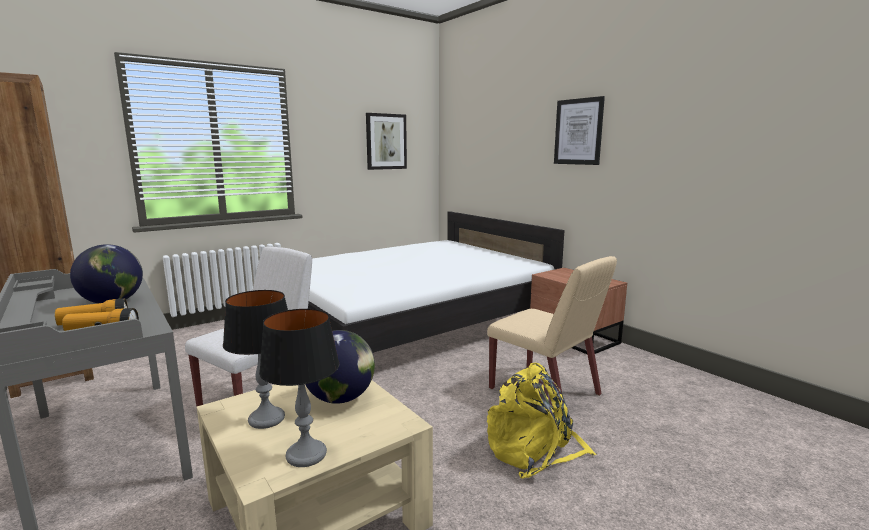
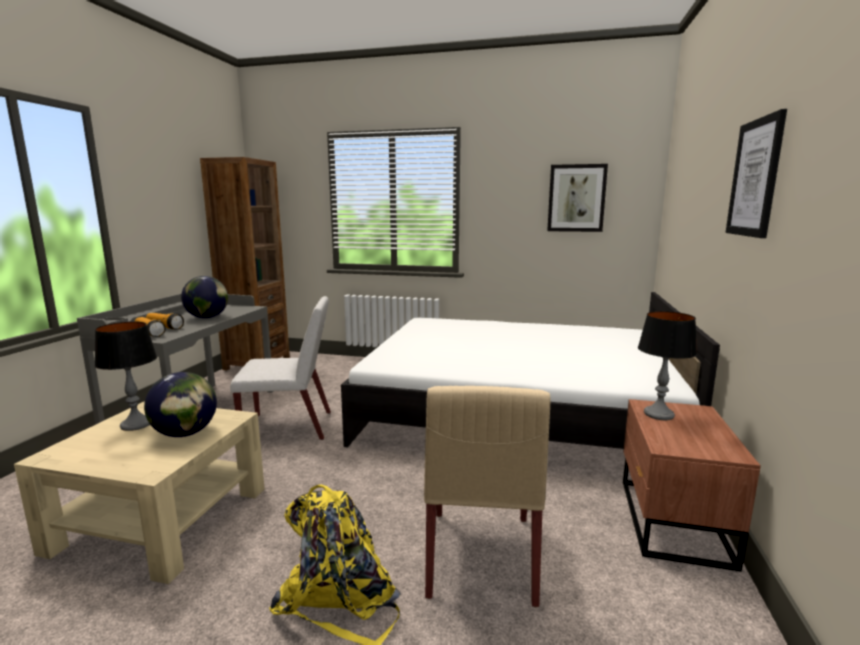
camera: 50 degrees right, 0 degrees up
(306, 455) = (85, 456): table lamp -> table lamp (658, 414)

